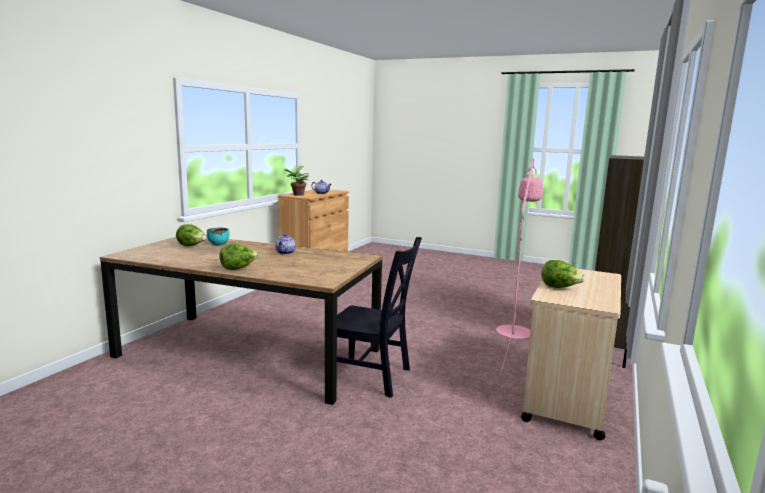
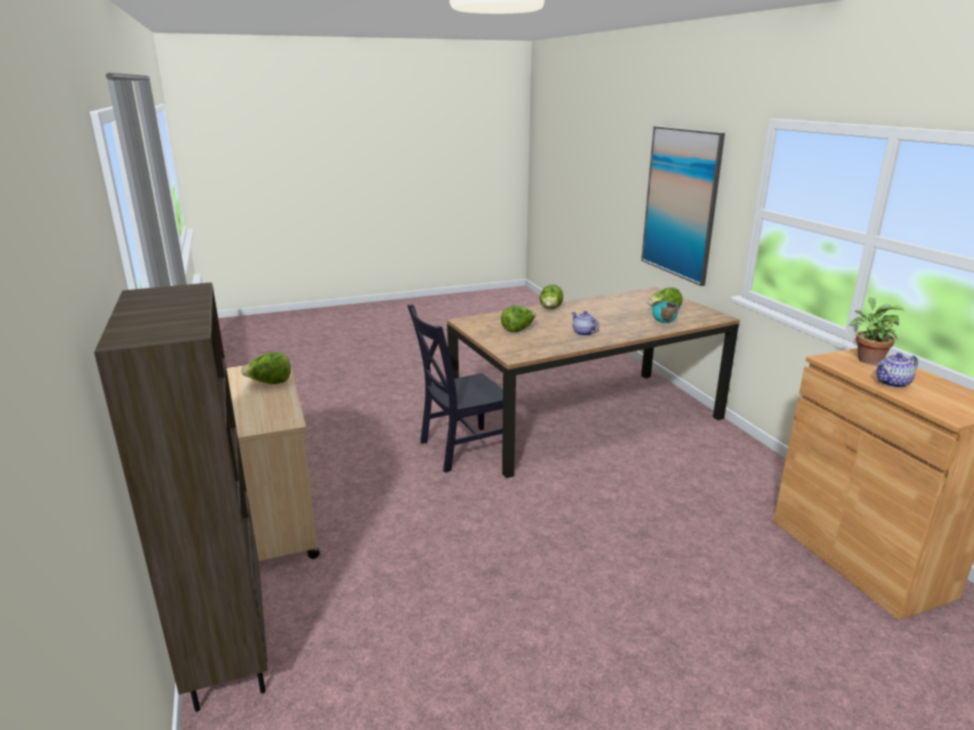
camera: 135 degrees right, 10 degrees up
(89, 161) = (680, 203): none -> picture
(313, 265) = (518, 330): none -> lettuce
(515, 328) = (408, 626): pink floor lamp -> none

